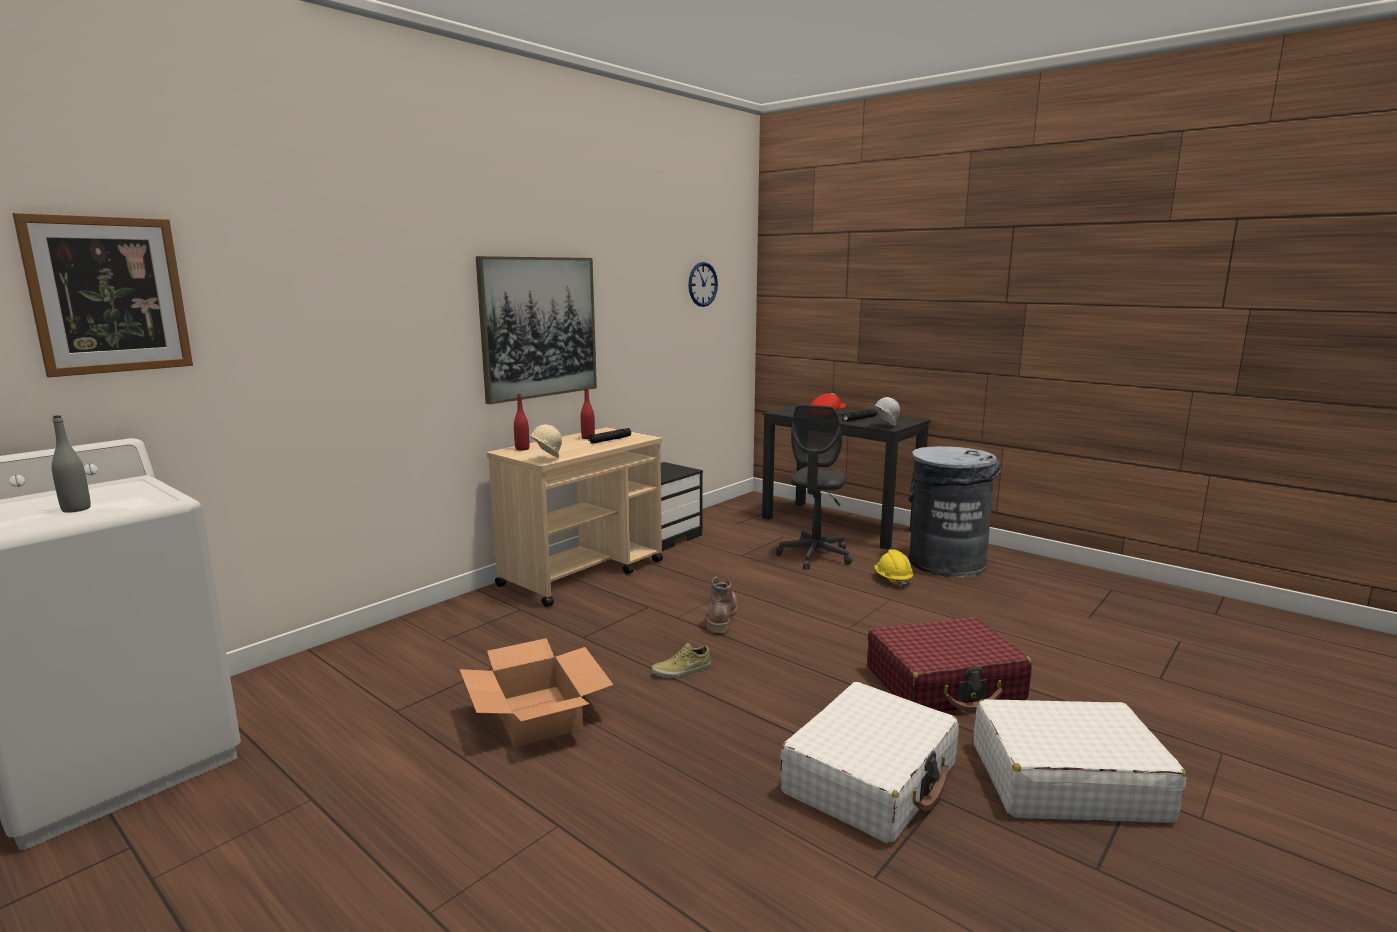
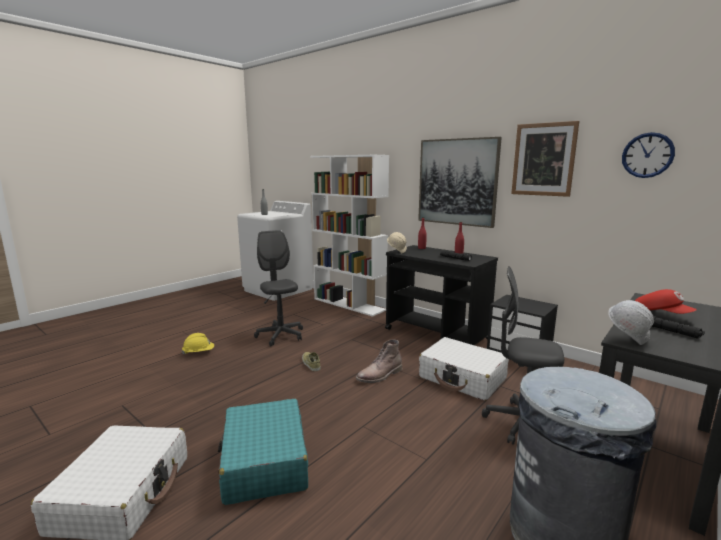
camera: 90 degrees right, 0 degrees up
(109, 295) = (311, 159): picture -> picture (543, 159)
(377, 641) = (349, 304): none -> white bookcase
(537, 715) = (280, 335): cardboard box -> grey office chair
(583, 573) = (437, 334): beige cart -> black cart
(721, 616) = (380, 375): brown boot -> brown boot turned 135 degrees clockwise
(871, 779) = (183, 412): white suitcase -> white suitcase (462, 378)
(892, 580) = (478, 469): yellow hard hat -> yellow hard hat (199, 352)
(944, 684) = (264, 461): red suitcase -> turquoise suitcase

